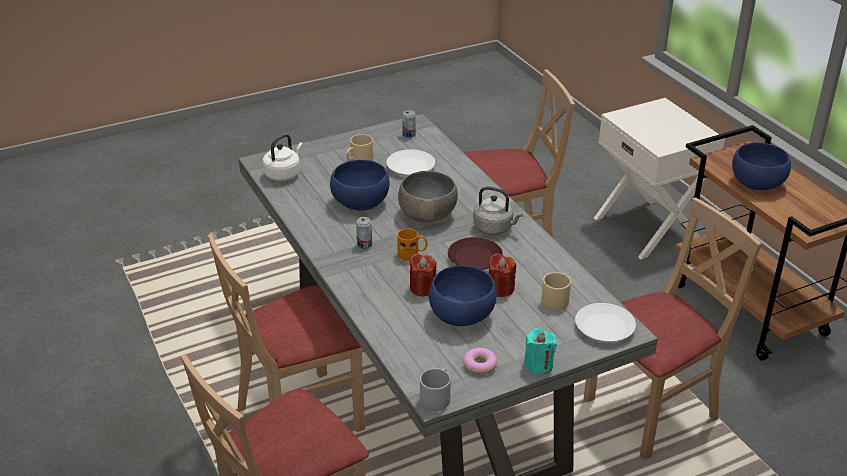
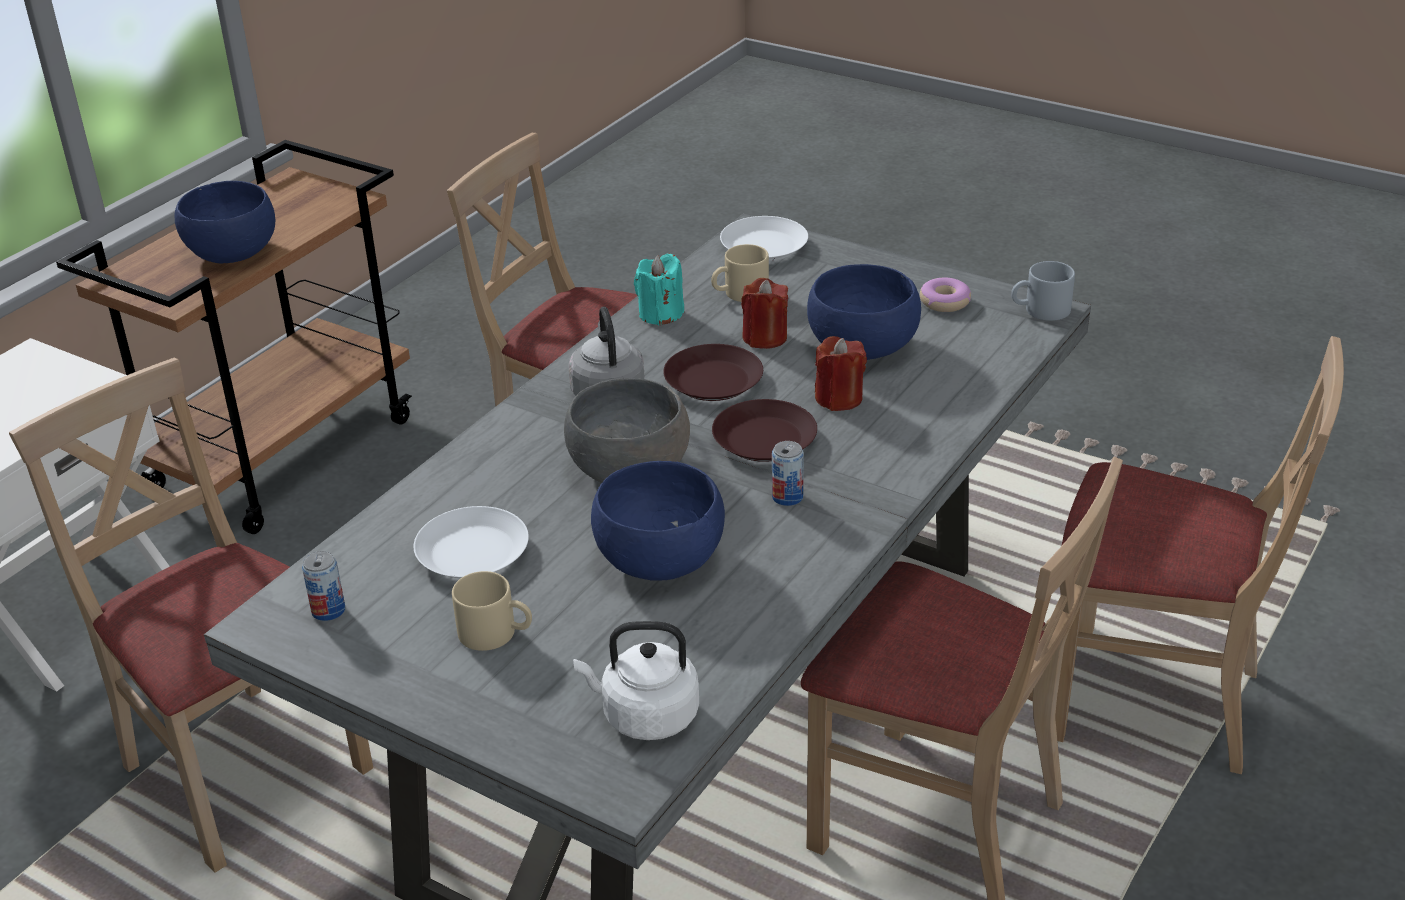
camera: 120 degrees left, 0 degrees up
(412, 254) = (763, 439): orange mug -> brown plate
(538, 365) = (892, 266): turquoise candle -> turquoise candle (660, 314)

